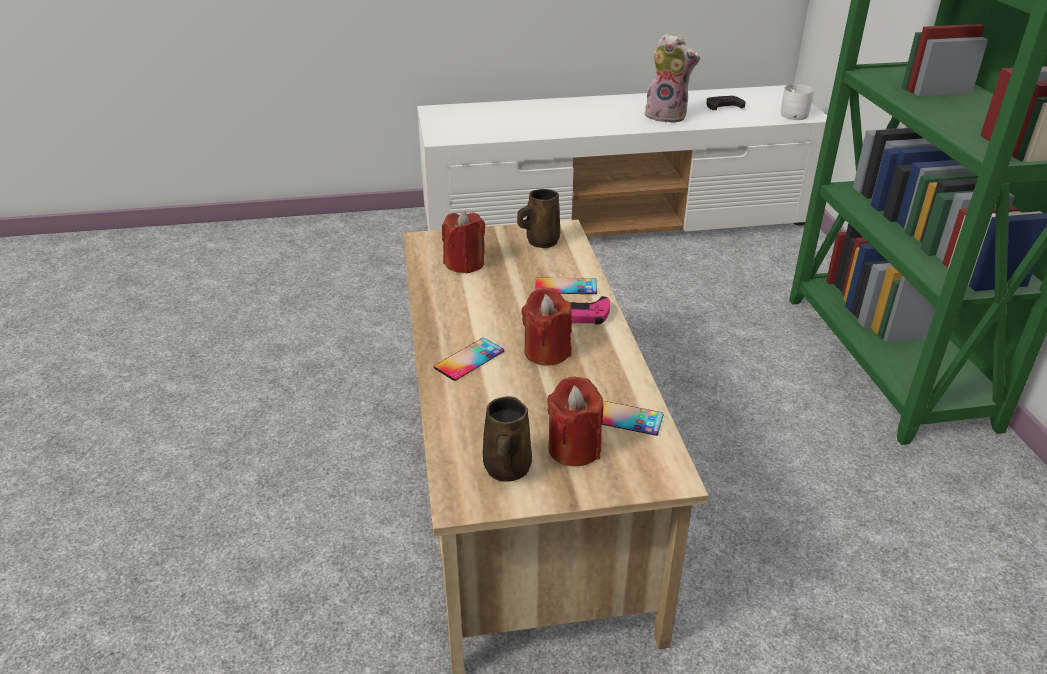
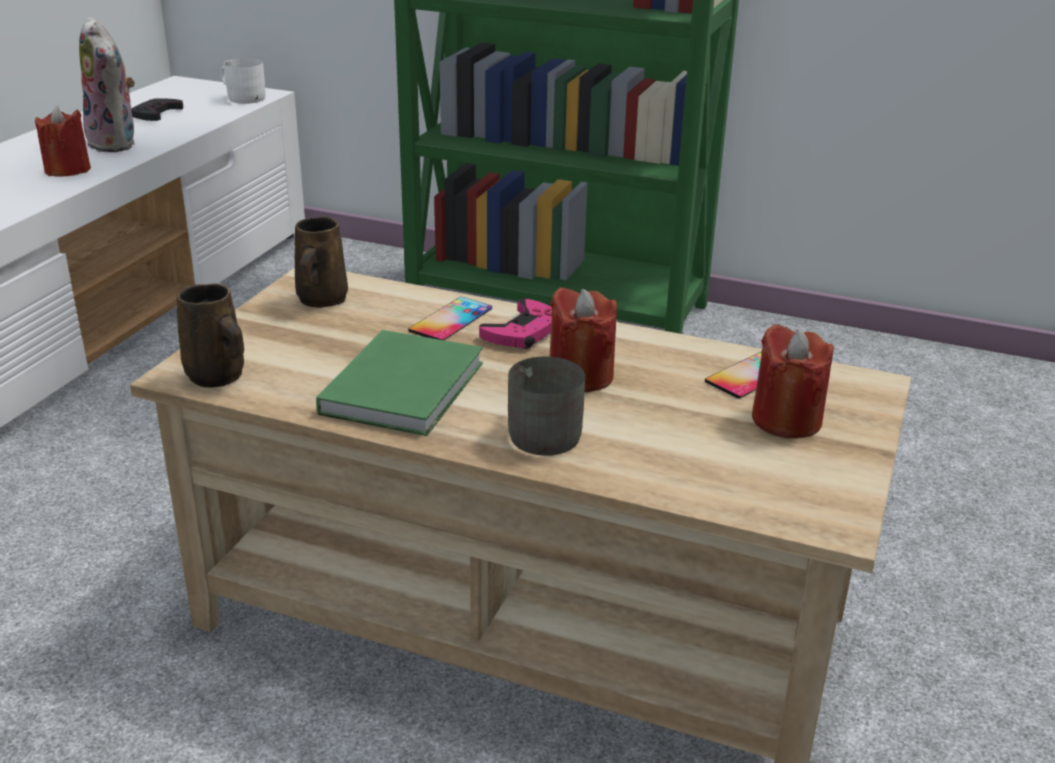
camera: 60 degrees left, 5 degrees down
(465, 264) = (299, 364): red candle -> red candle (67, 170)
(469, 359) = (541, 430): phone -> grey mug
(475, 302) = (407, 386): none -> green book
(506, 470) = (796, 474): brown mug -> brown mug (217, 377)
(667, 116) = (117, 143): plush toy -> plush toy turned 90 degrees clockwise

